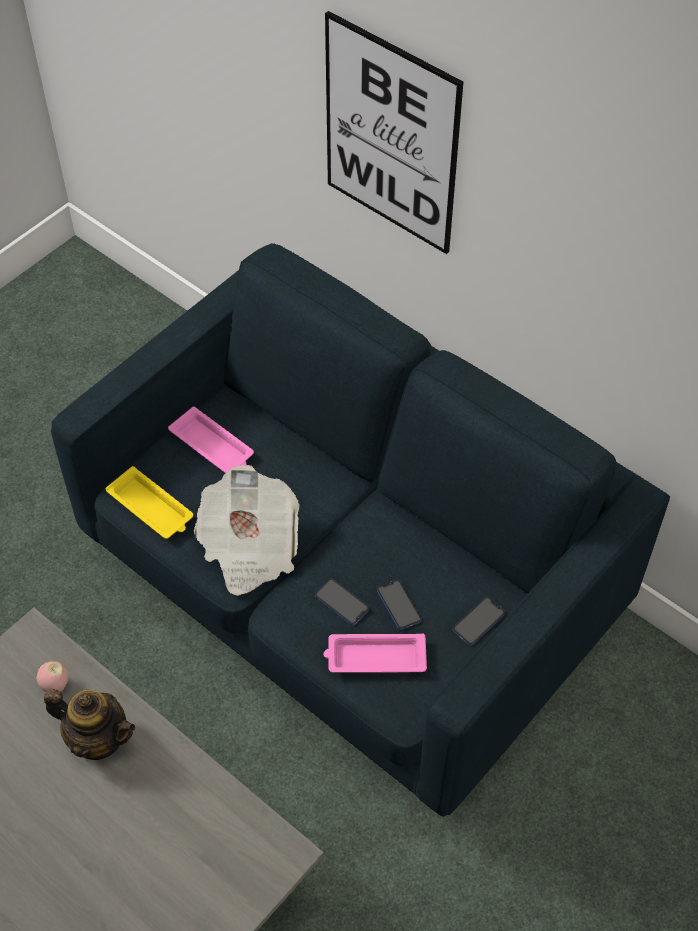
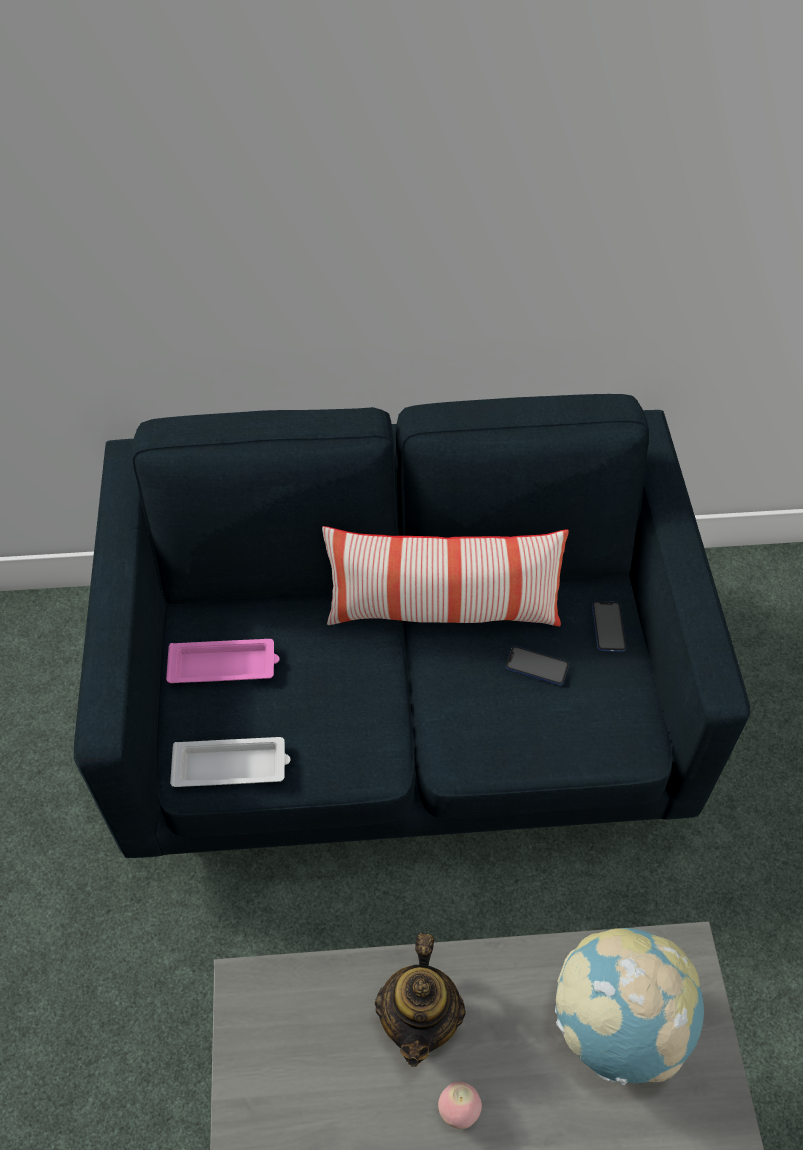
camera: 45 degrees left, 0 degrees up
(55, 685) = (323, 1010): apple -> apple (459, 1110)
(98, 738) = (420, 1018): teapot -> teapot turned 120 degrees clockwise
(151, 508) = (232, 766): yellow tray -> white tray
(198, 849) = (618, 1023): none -> globe
(249, 548) = (361, 725): newspaper -> none
(341, 602) = (491, 703): phone -> none
(374, 657) = (568, 724): pink tray -> none
(381, 520) = (443, 610): none -> pillow
(391, 136) = (247, 212): picture -> none

